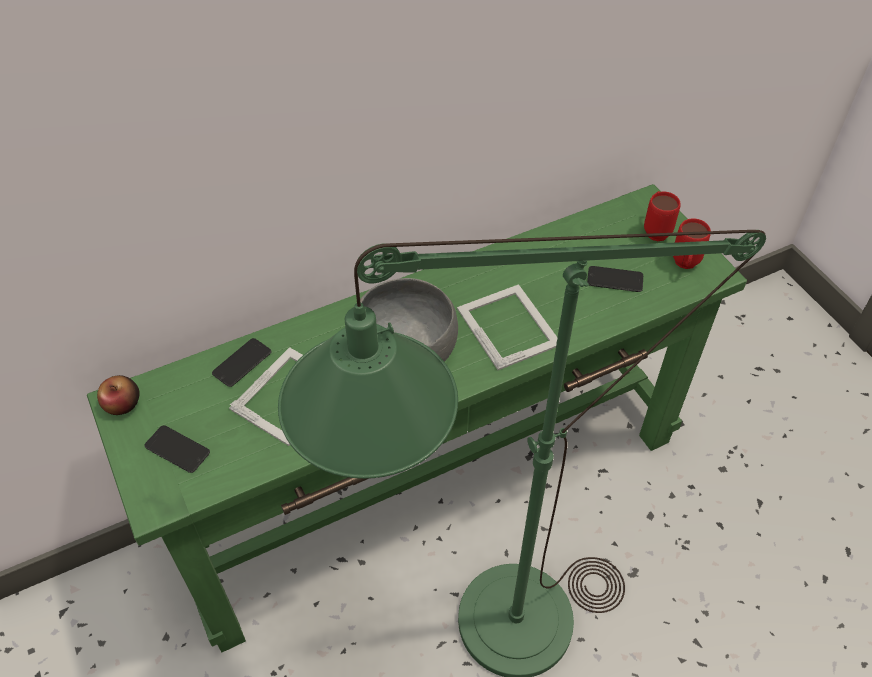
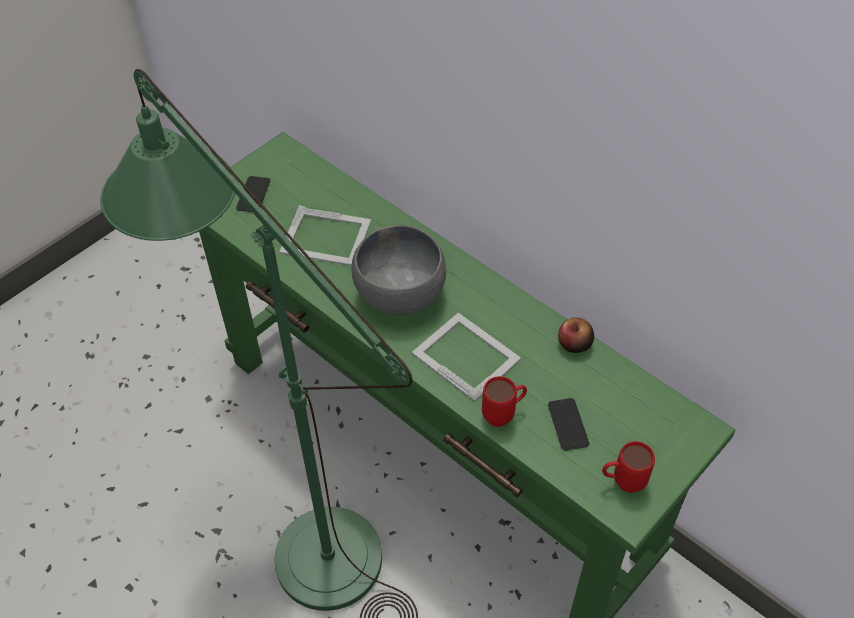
camera: 70 degrees right, 0 degrees up
(122, 404) = (280, 152): apple -> apple (574, 344)
(242, 363) = (344, 199): phone -> none
(508, 325) = (465, 355): picture frame -> picture frame turned 90 degrees counterclockwise
(655, 230) = (662, 445): red mug -> red mug (504, 415)

